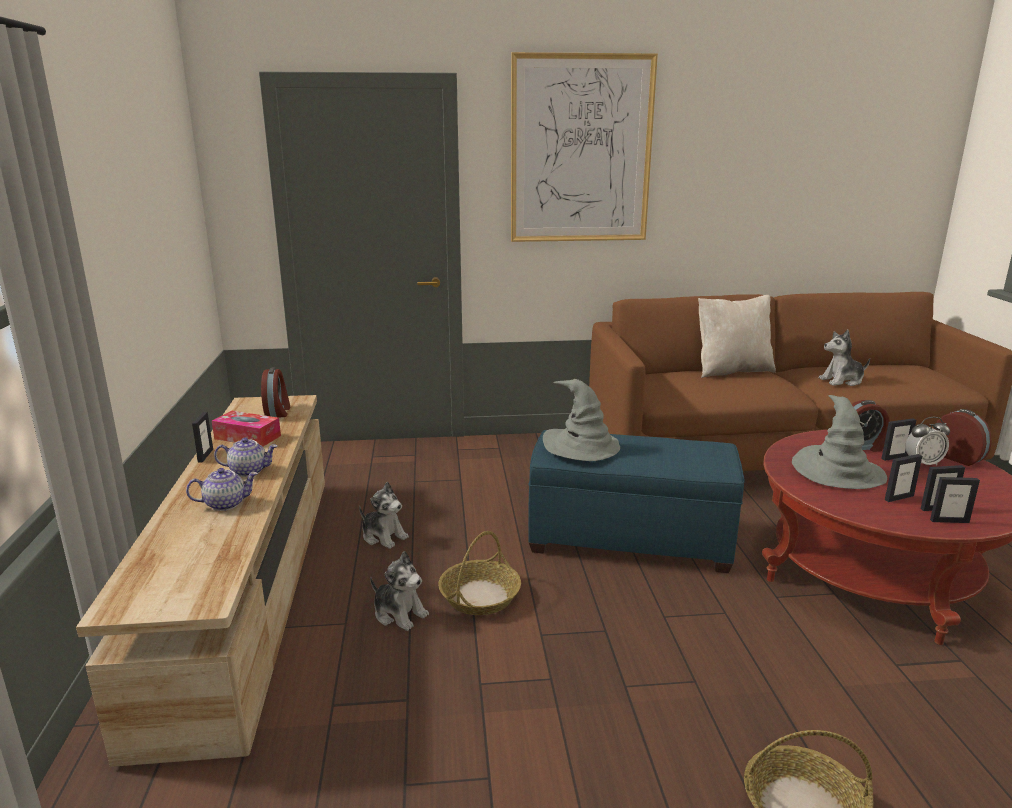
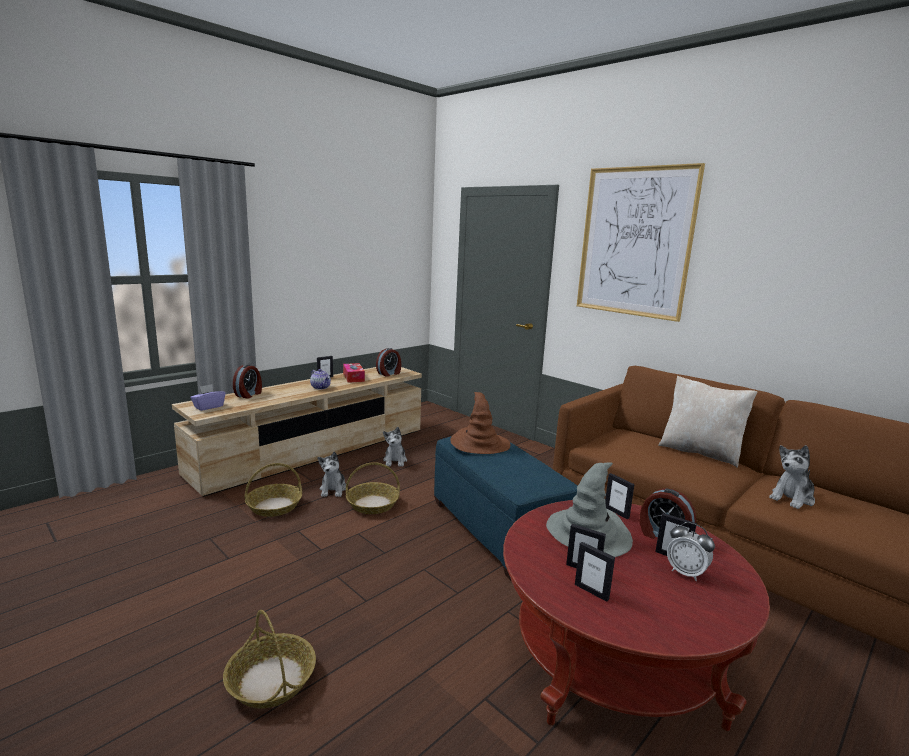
camera: 50 degrees right, 5 degrees down
(171, 588) = (208, 407): none -> purple tissue box
(226, 504) = (285, 393): teapot -> none
(381, 684) = (274, 506): none -> basket
(582, 446) = (479, 444): grey hat -> brown hat
(842, 381) = (792, 498): plush toy -> plush toy turned 75 degrees counterclockwise
(949, 521) = (573, 600): picture frame -> picture frame (616, 512)
(957, 457) = (741, 591): alarm clock -> alarm clock (249, 394)

